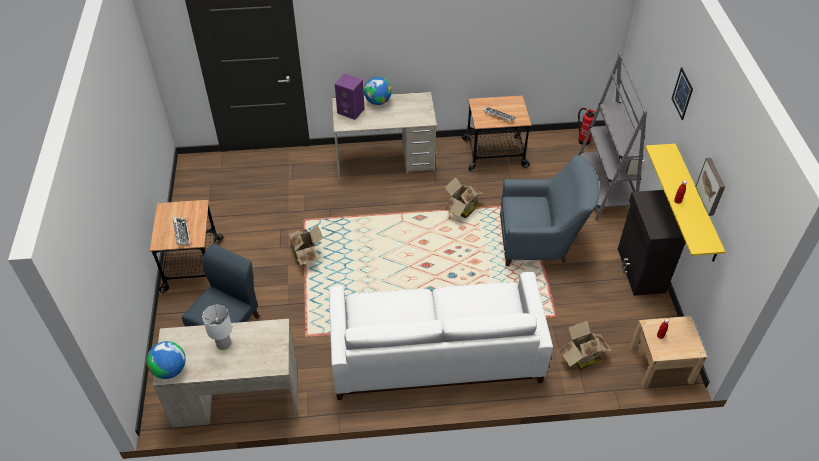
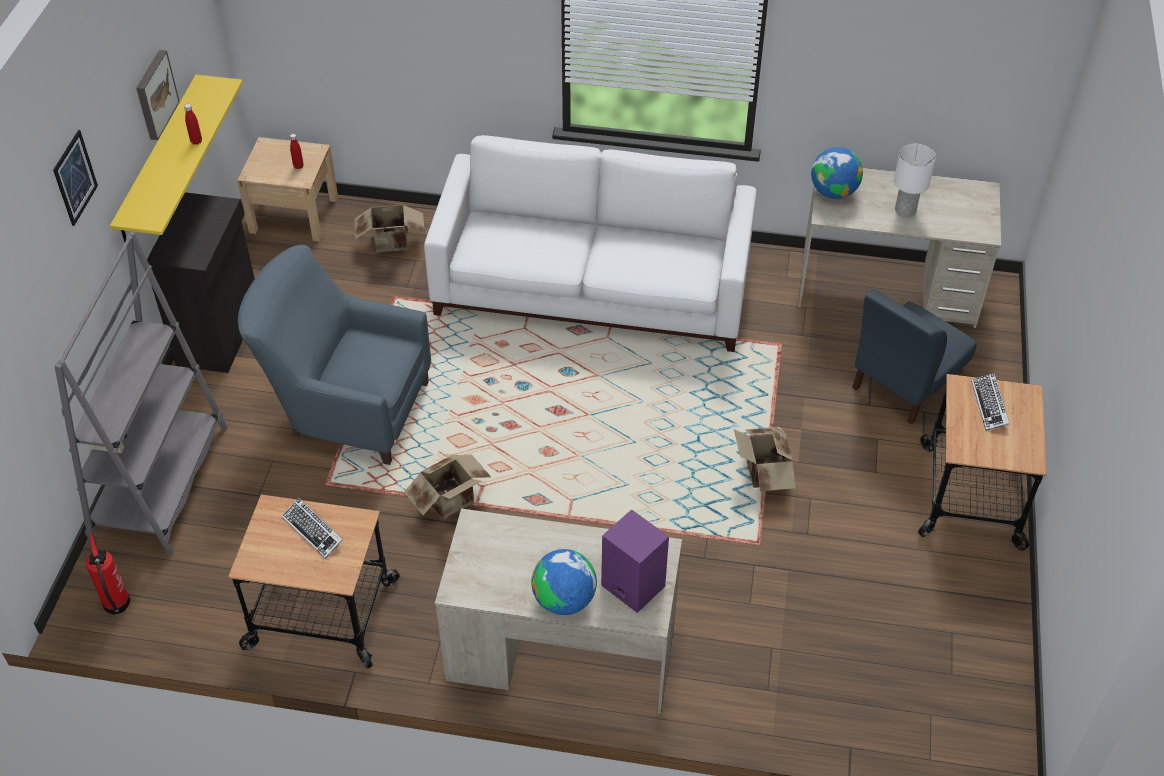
camera: 165 degrees left, 0 degrees up
(170, 370) = (977, 194): globe -> globe (833, 192)

